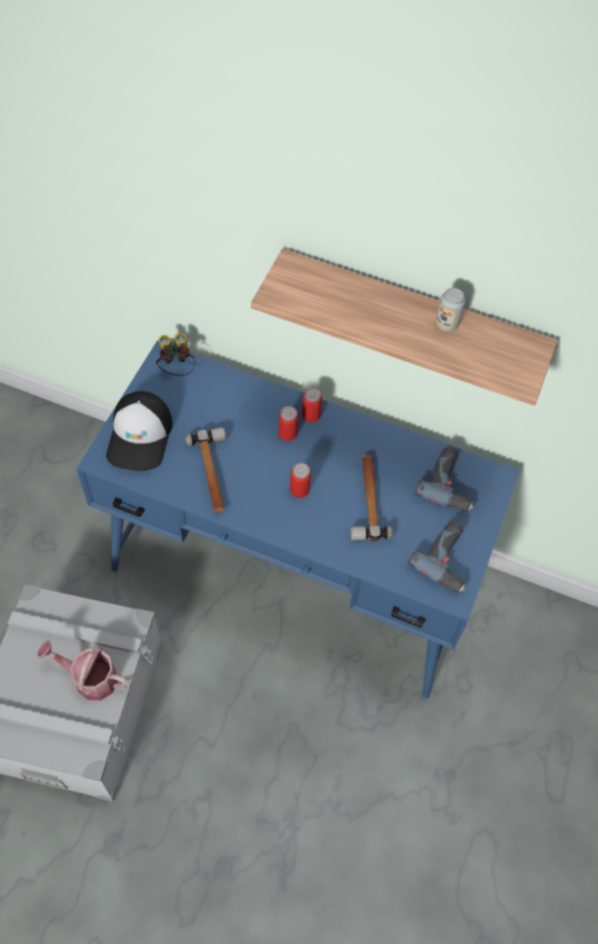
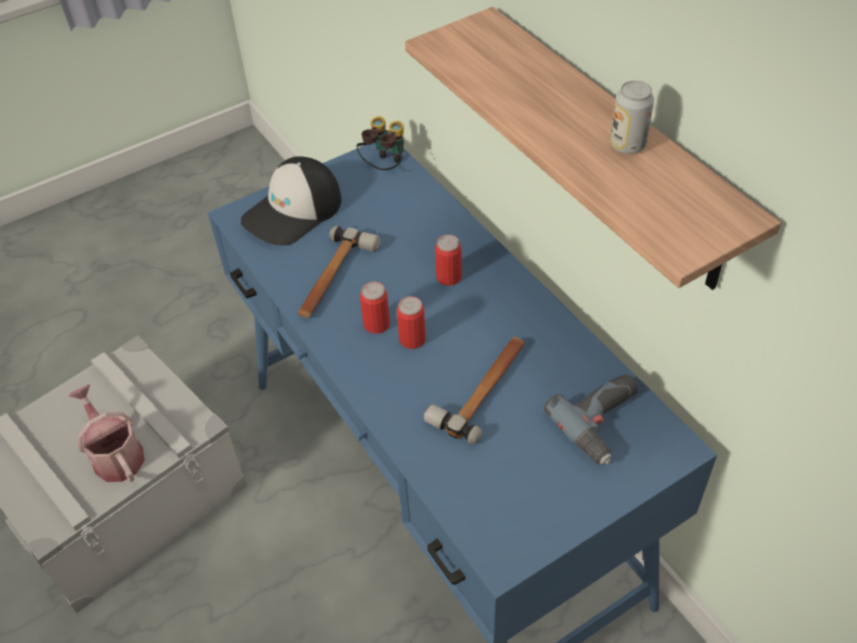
camera: 40 degrees right, 10 degrees down
(311, 415) = (491, 271): can -> can (377, 324)
(448, 559) = (530, 509): power drill -> none

